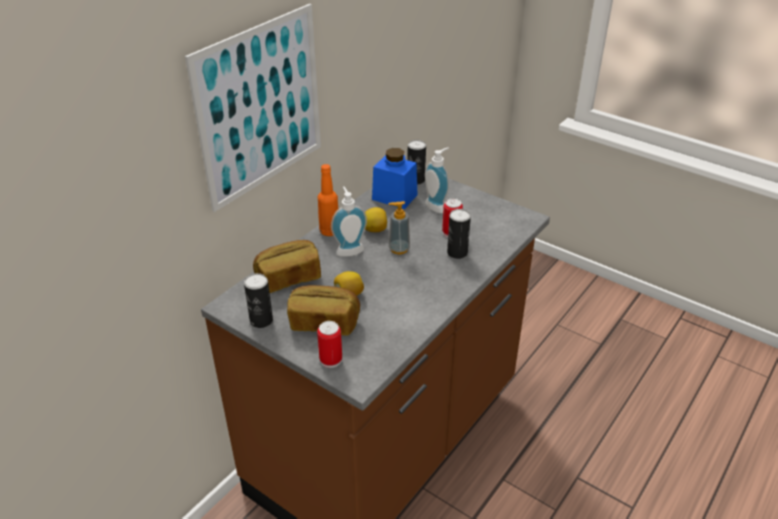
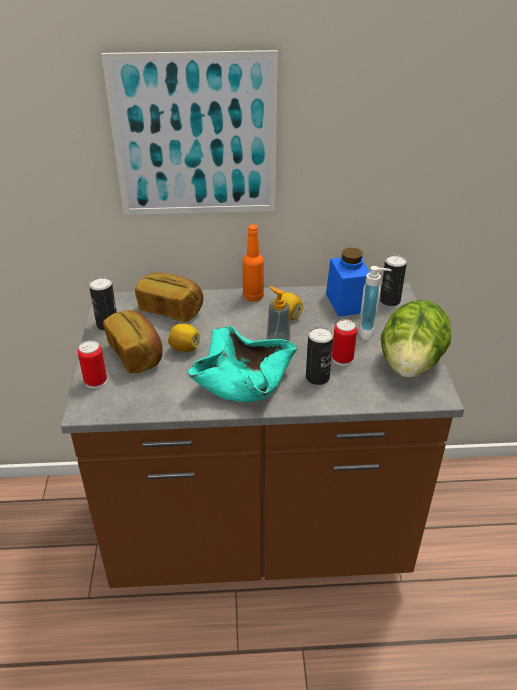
camera: 50 degrees right, 0 degrees up
(349, 250) = (242, 318): soap dispenser -> none
(419, 286) = (242, 379): none -> turquoise bowl
(489, 210) = (410, 364): none -> lettuce

